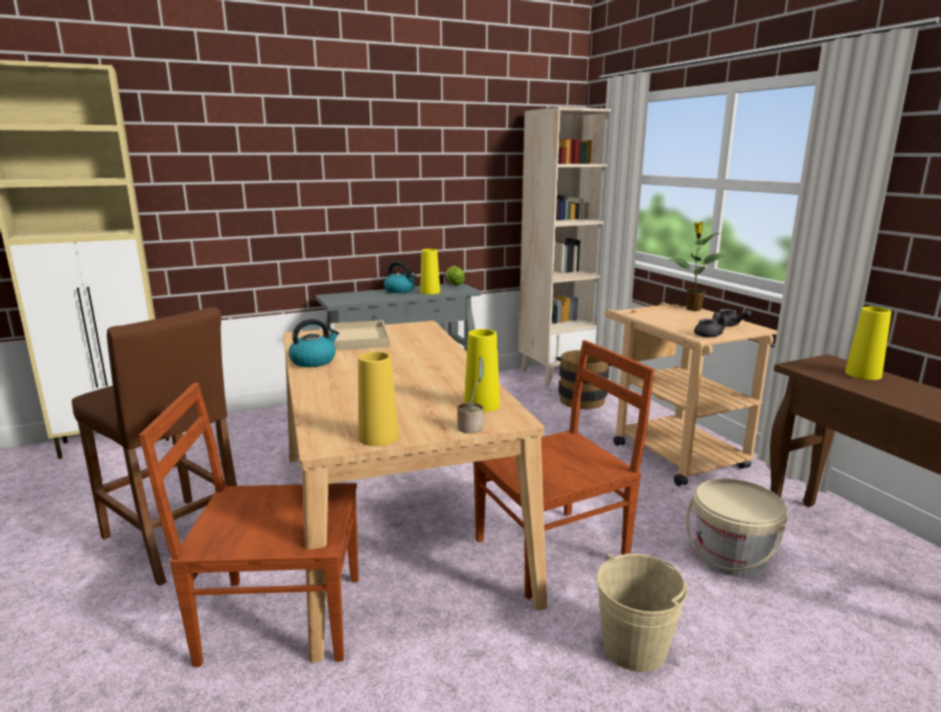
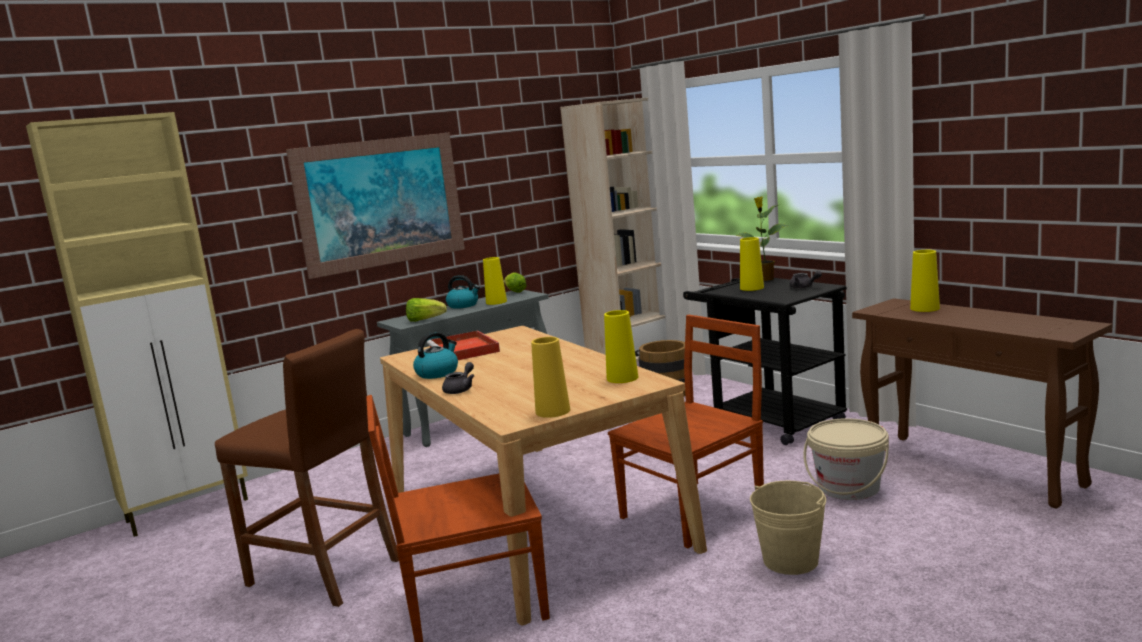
camera: 10 degrees left, 5 degrees down
(331, 183) = (381, 202): none -> picture
(355, 300) = (425, 320): none -> lettuce
(360, 339) = (464, 350): beige tray -> red tray
(471, 427) = (625, 393): potted plant -> none
(670, 451) = (768, 419): beige cart -> black cart
(674, 317) = (752, 288): none -> yellow vase
(709, 334) = (789, 297): grey teapot -> grey teapot (460, 389)

